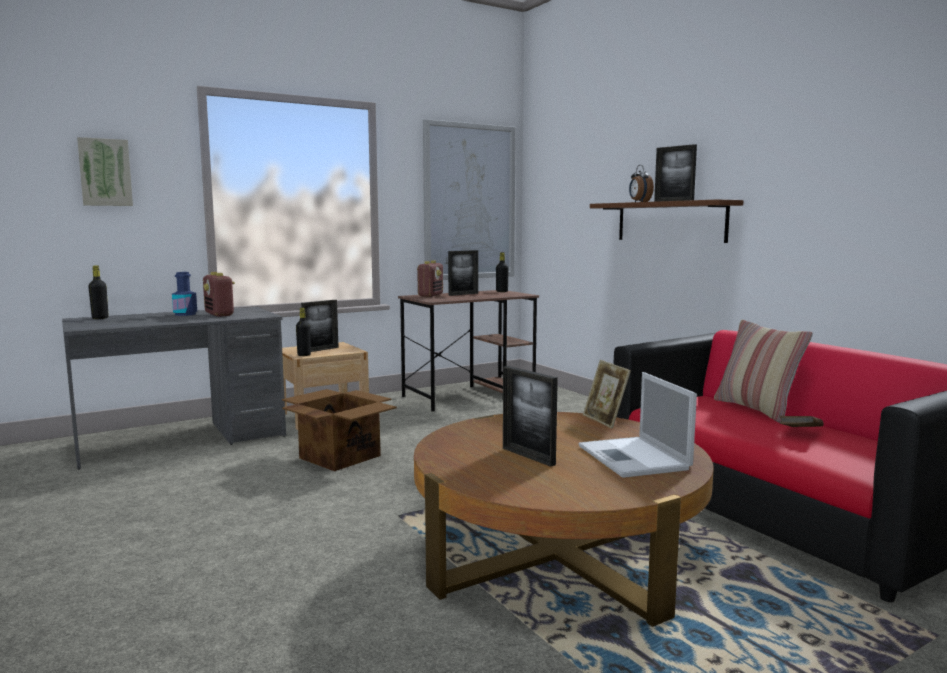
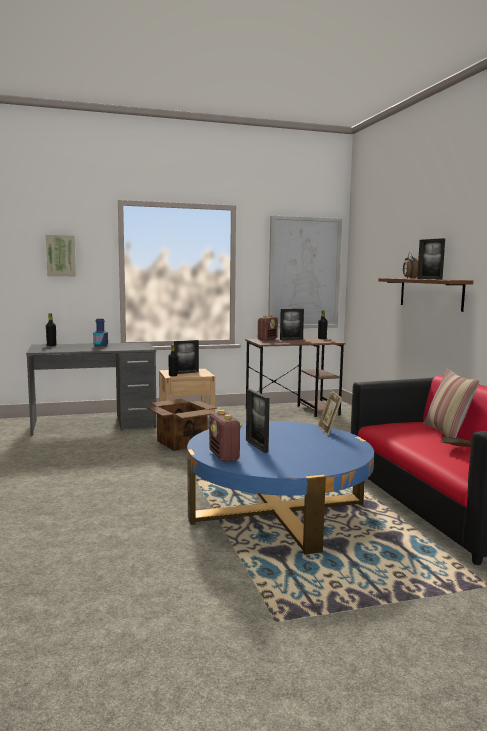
camera: 15 degrees right, 0 degrees up
(219, 314) = (120, 346): radio -> radio (224, 456)
(557, 554) = (278, 511): brown coffee table -> blue coffee table
(634, 458) = (321, 453): laptop -> none

